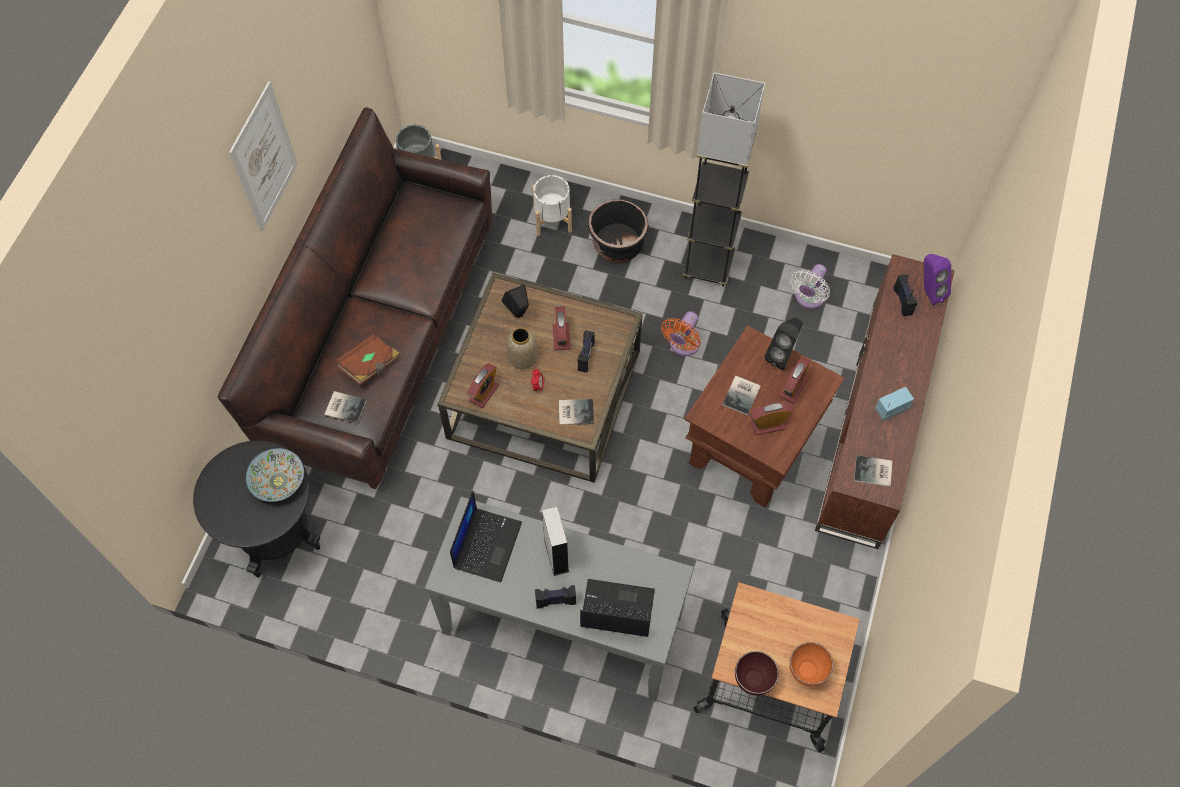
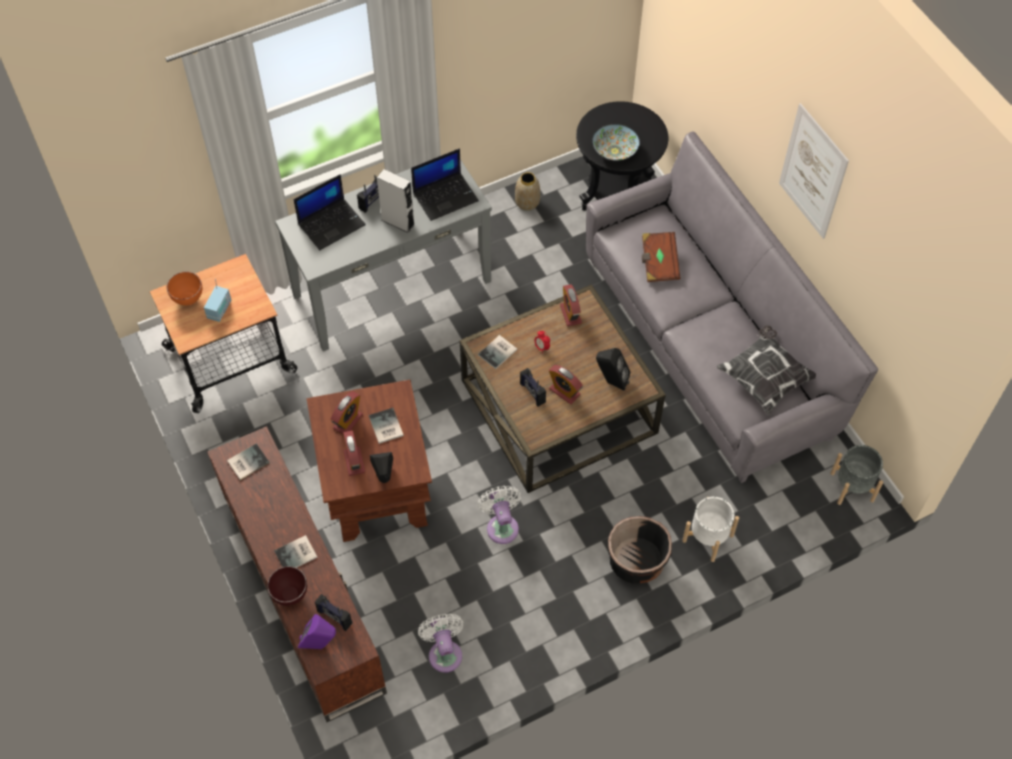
camera: 135 degrees right, 5 degrees down
(345, 406) = (640, 230): book -> book (297, 554)
(382, 339) = (708, 348): brown sofa -> grey sofa
(414, 216) = (764, 378): none -> pillow
(487, 544) = (446, 196): laptop -> laptop turned 90 degrees counterclockwise
(523, 358) = (573, 356): vase -> vase (527, 203)
(683, 345) = (502, 525): orange fan -> white fan
(708, 266) = (549, 608): grey floor lamp -> none
(754, 681) = (217, 271): brown bowl -> brown bowl (289, 595)
(891, 408) = (272, 519): radio -> radio (220, 310)

